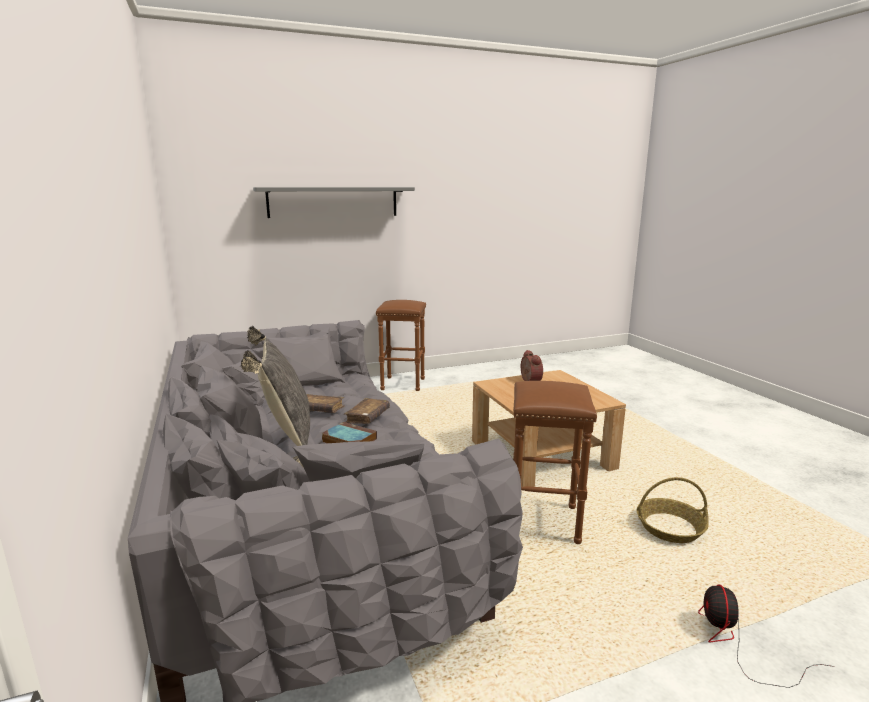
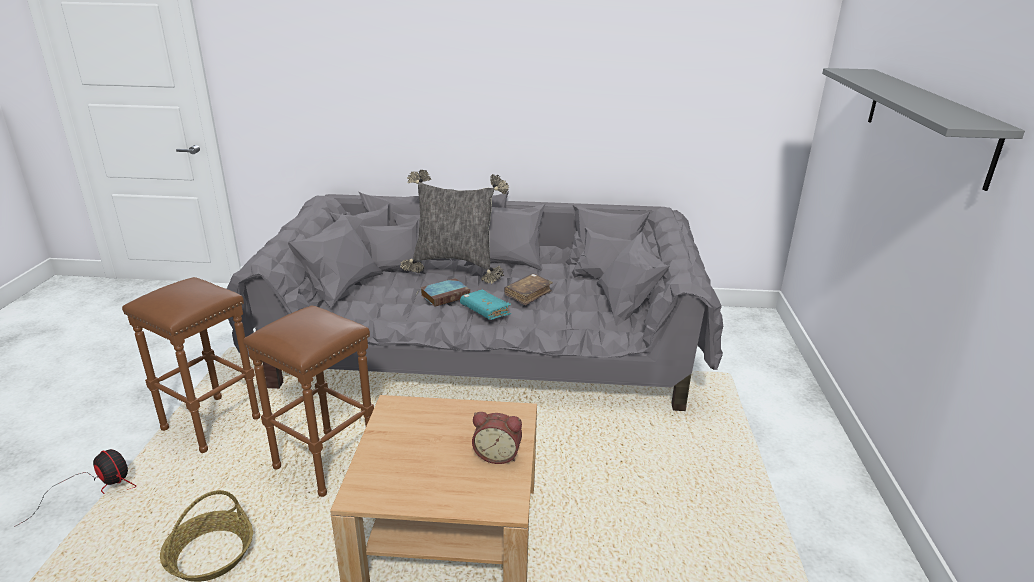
camera: 115 degrees right, 10 degrees up
(367, 417) = (485, 311): brown book -> turquoise book
(404, 384) = (811, 487): brown stool -> brown stool (211, 425)

